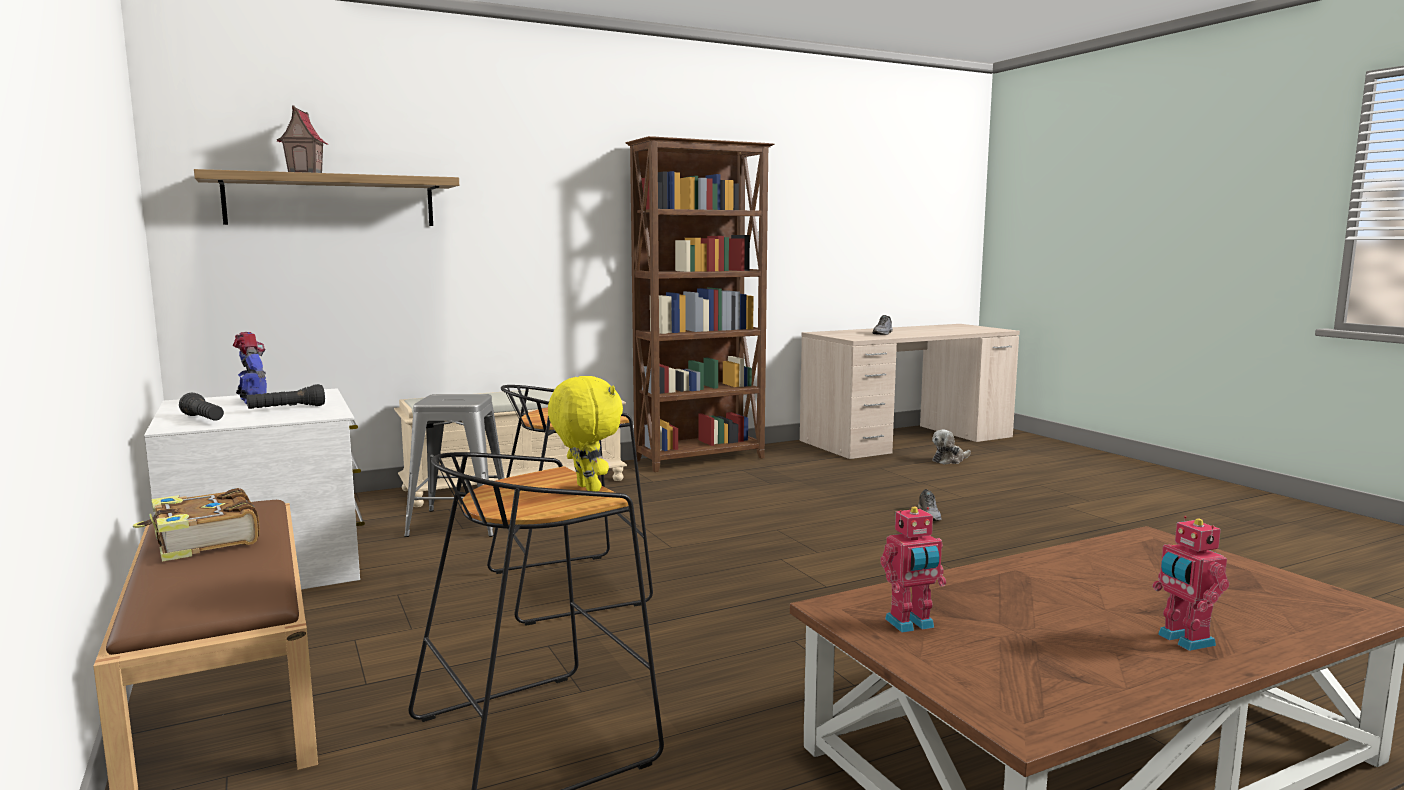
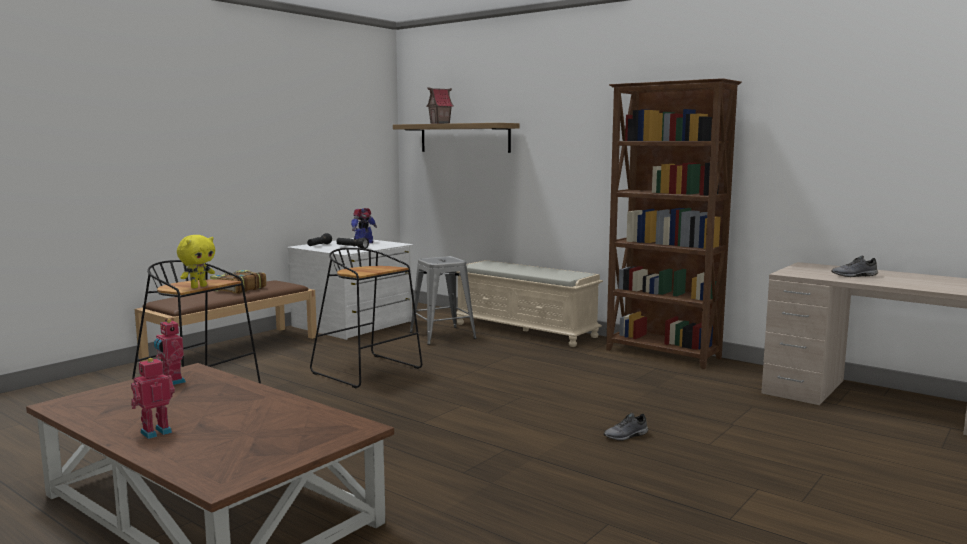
camera: 65 degrees right, 0 degrees up
(949, 460) = (842, 429): plush toy -> none

